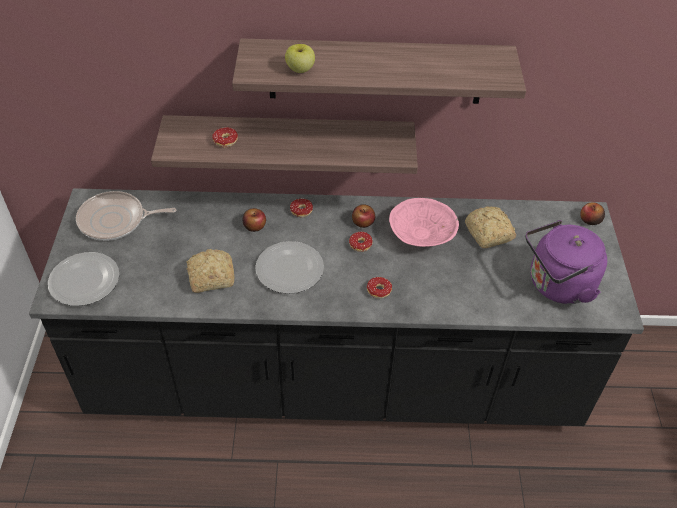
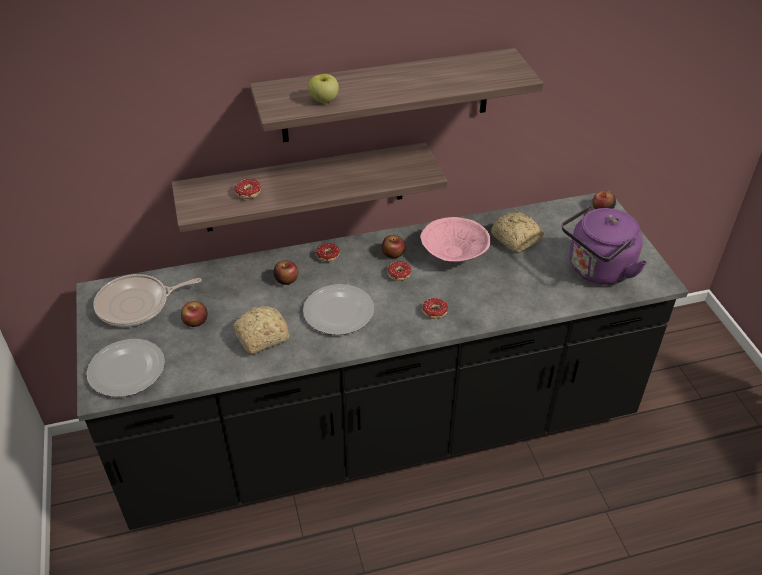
camera: 15 degrees left, 5 degrees down
(160, 248) = (196, 321): none -> apple

